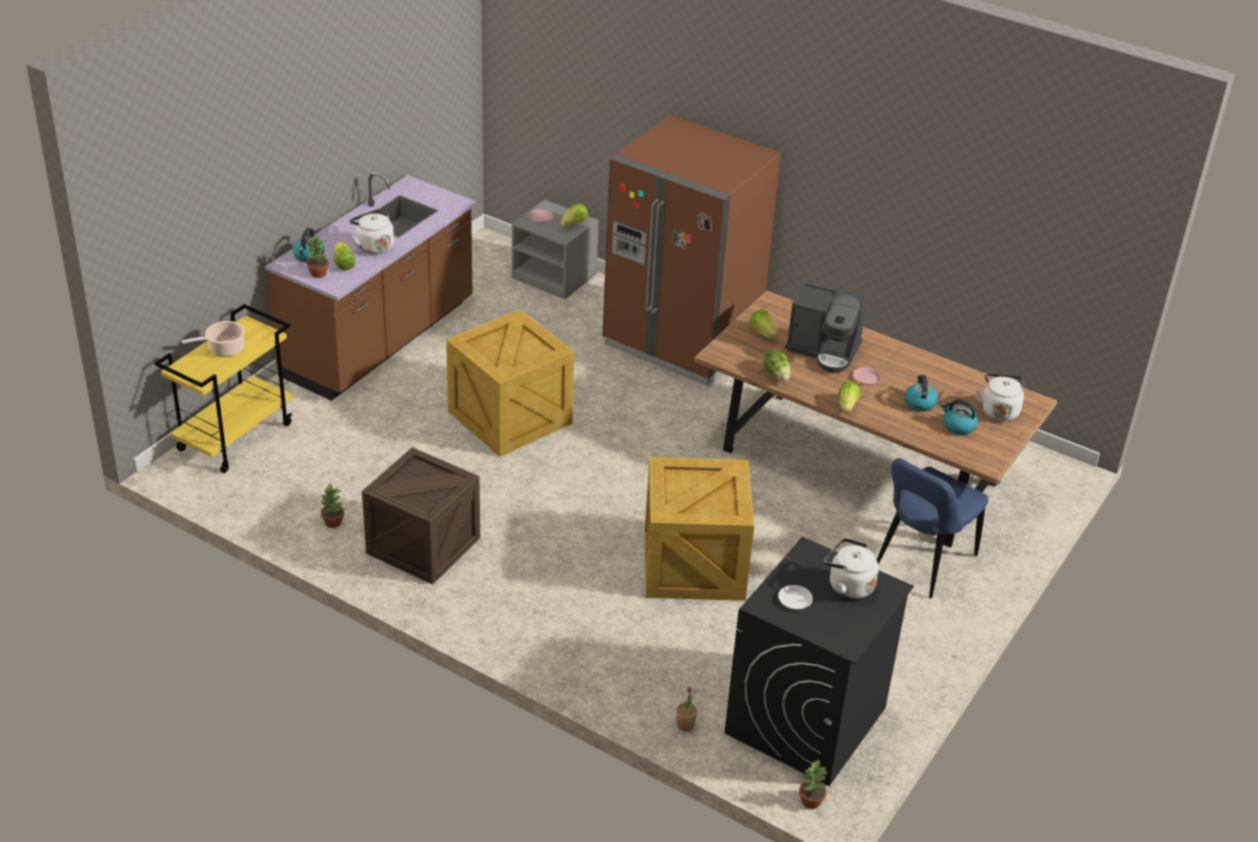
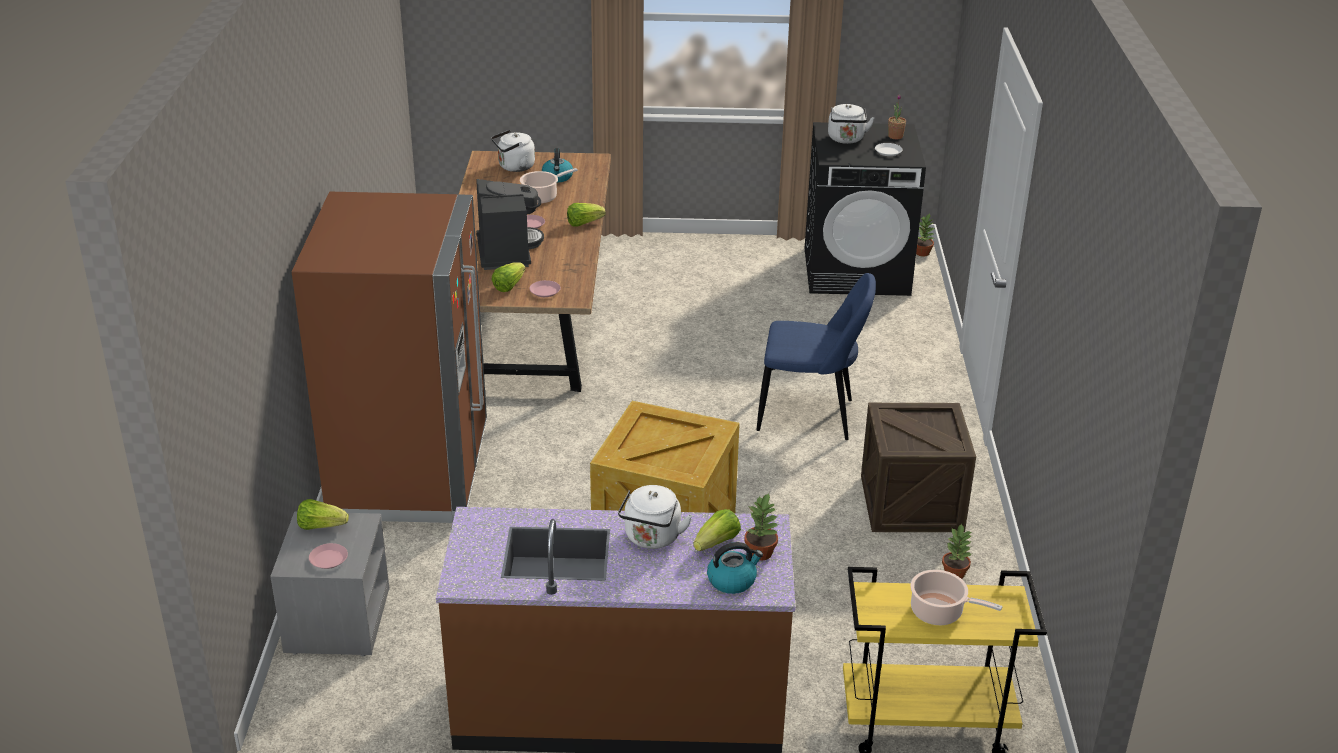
camera: 120 degrees left, 5 degrees down
(685, 725) = (925, 312): potted plant -> potted plant (895, 136)
(692, 566) = (758, 359): crate -> none
(739, 345) = (545, 291): none -> pink plate
(777, 375) = (573, 262): lettuce -> none
(919, 403) = (542, 197): kettle -> cooking pot
(922, 564) = (632, 267): blue chair -> blue chair (810, 416)

